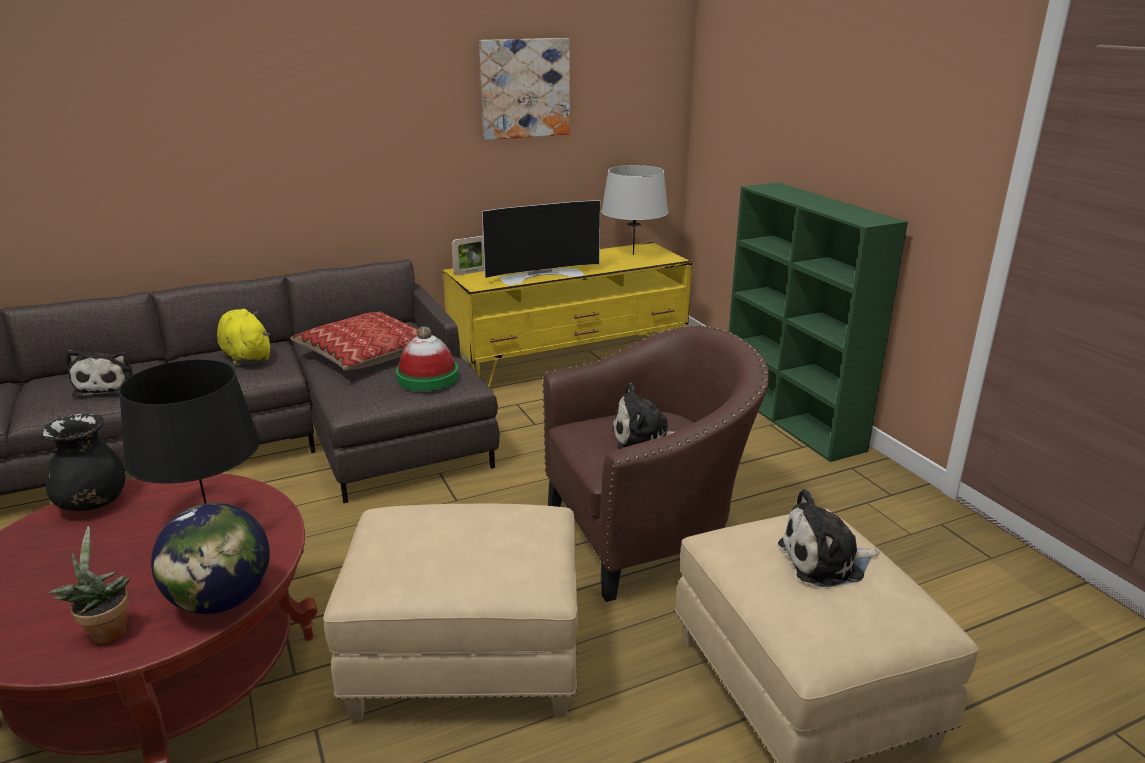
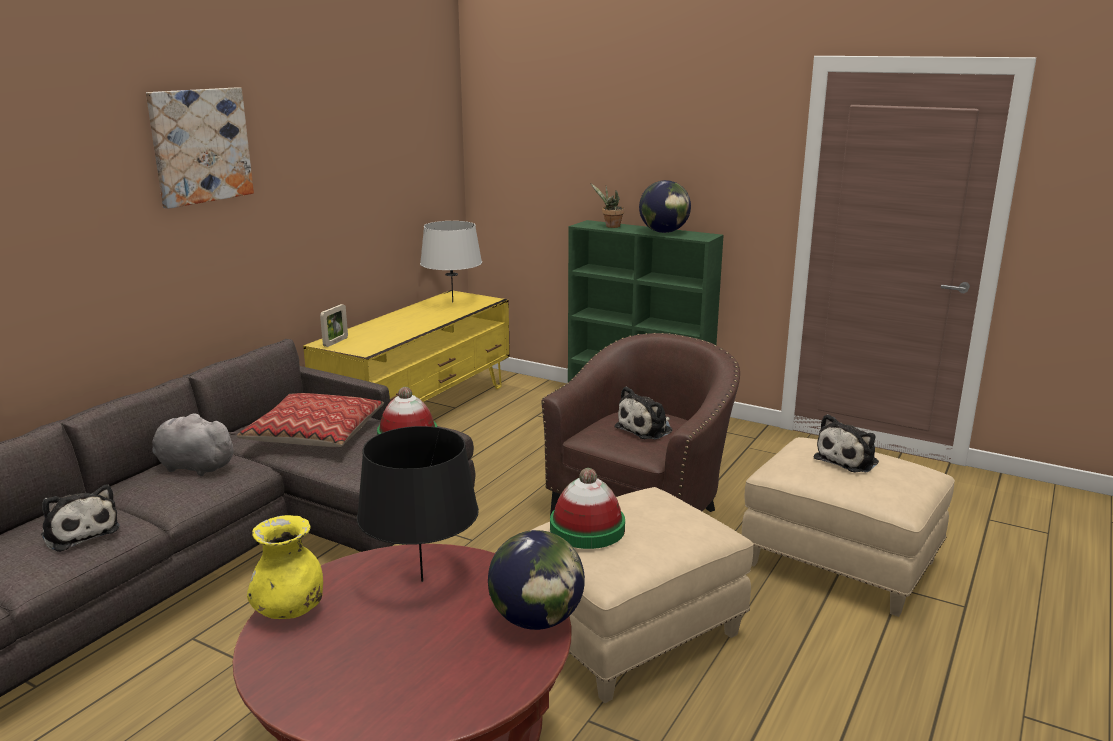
camera: 35 degrees left, 5 degrees down
(93, 504) = (290, 611): black vase -> yellow vase
(106, 631) = (484, 673): potted plant -> potted plant (610, 226)
(246, 356) = (193, 466): yellow plush toy -> grey plush toy
(410, 526) = (587, 529): none -> hat
(524, 88) = (353, 160): picture -> picture (200, 146)
(541, 275) = (404, 332): television -> none
(834, 208) = (663, 232): none -> globe

